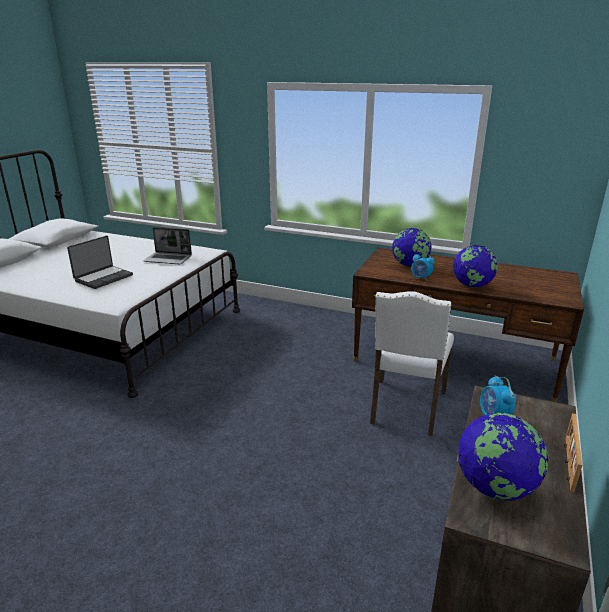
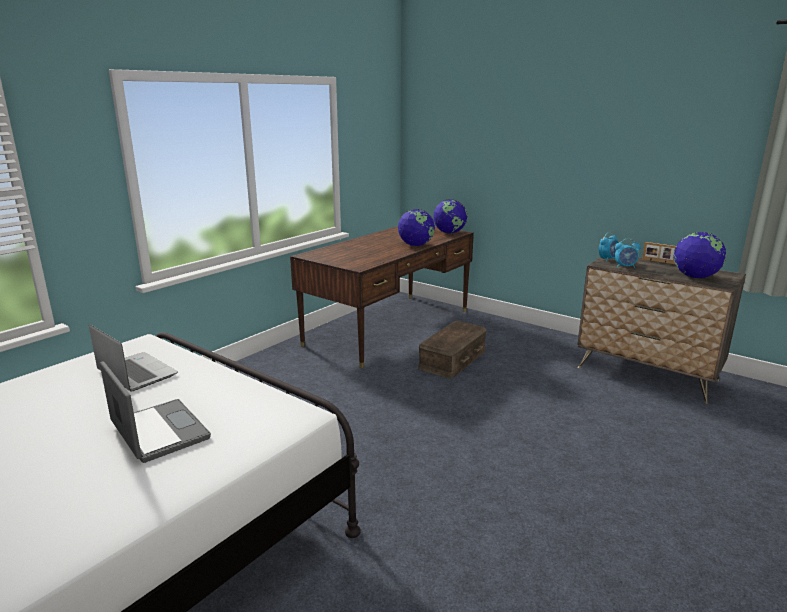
camera: 75 degrees left, 5 degrees down
(169, 259) = (135, 373): laptop -> laptop turned 75 degrees counterclockwise
(406, 408) = (453, 360): white chair -> brown storage box
(410, 265) = (354, 253): globe -> globe (449, 233)
(420, 278) = (388, 255): alarm clock -> alarm clock (607, 259)

